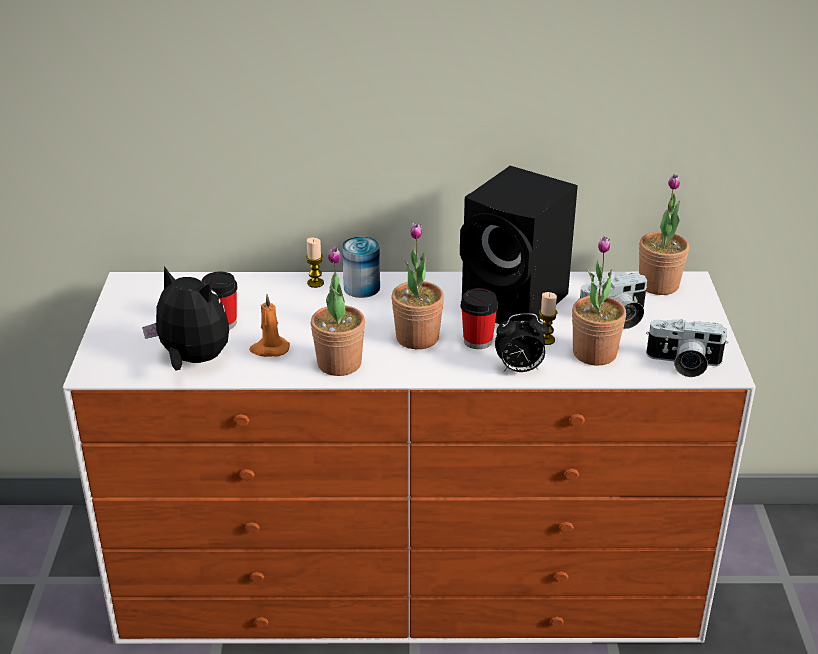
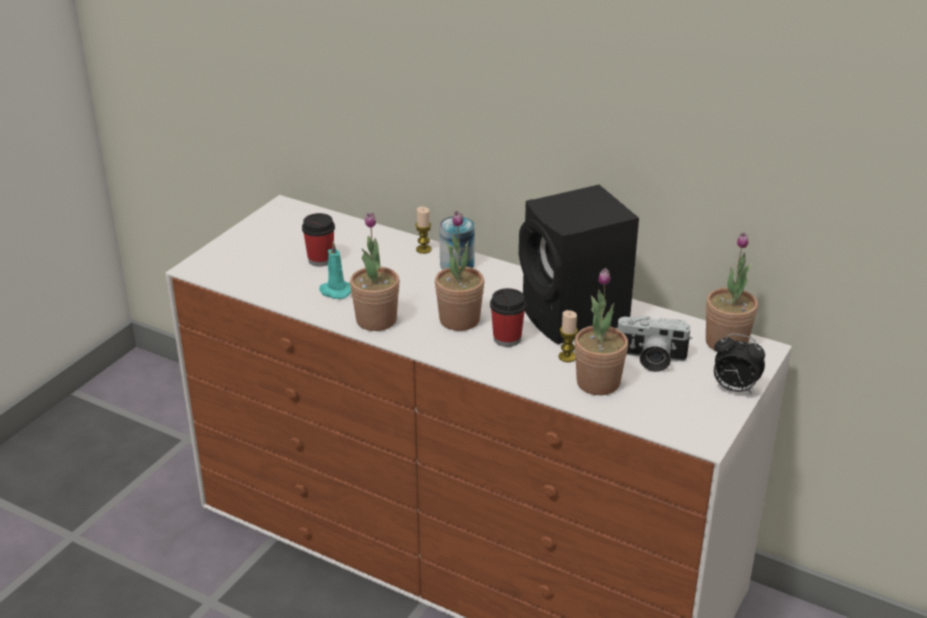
camera: 30 degrees right, 0 degrees up
(192, 360) = (271, 282): plush toy -> none
(269, 349) = (335, 291): orange candle -> turquoise candle
(519, 369) = (517, 374): alarm clock -> alarm clock (734, 389)
(683, 364) = (670, 419): camera -> none

